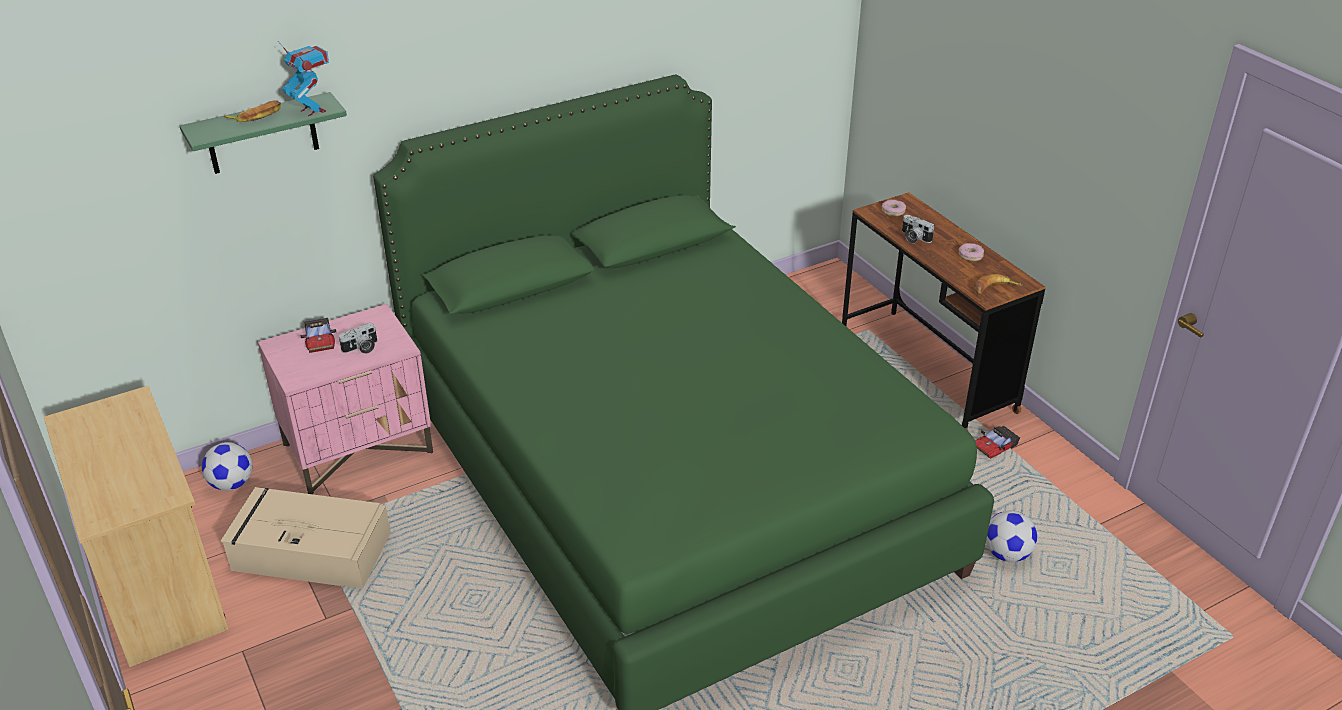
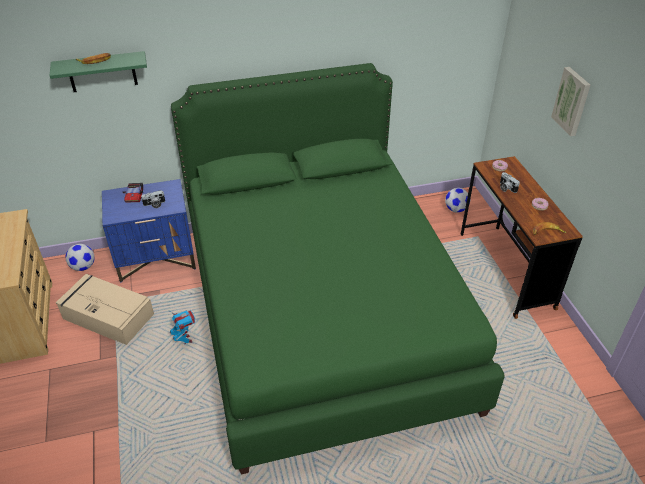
camera: 15 degrees right, 5 degrees up
(313, 110) = (127, 61): toy robot -> toy robot (186, 340)
(359, 449) = (157, 258): pink nightstand -> blue nightstand
(994, 91) = (572, 101): none -> picture
(995, 446) = (533, 329): toy car -> none
(1007, 554) = (516, 406): football -> football (456, 209)

